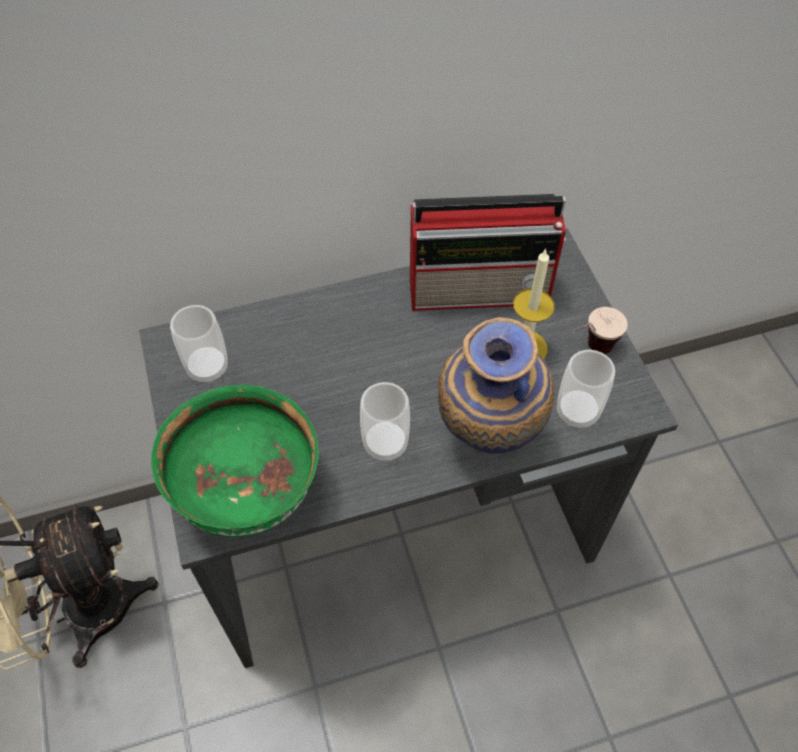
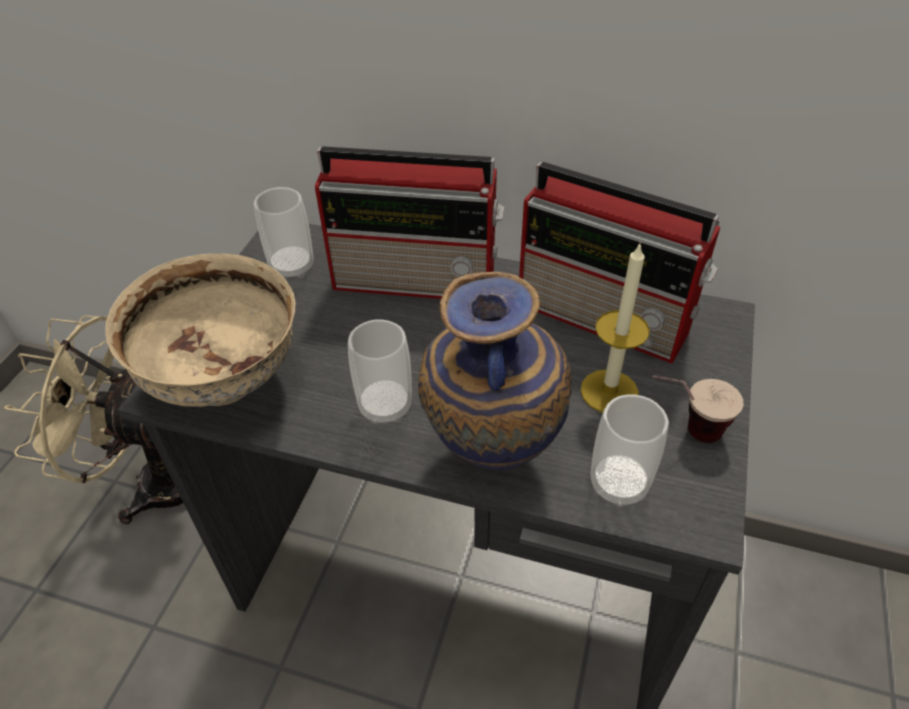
camera: 35 degrees right, 10 degrees down
(248, 492) = (227, 381): green bowl -> beige bowl
(321, 326) = (418, 279): none -> radio

